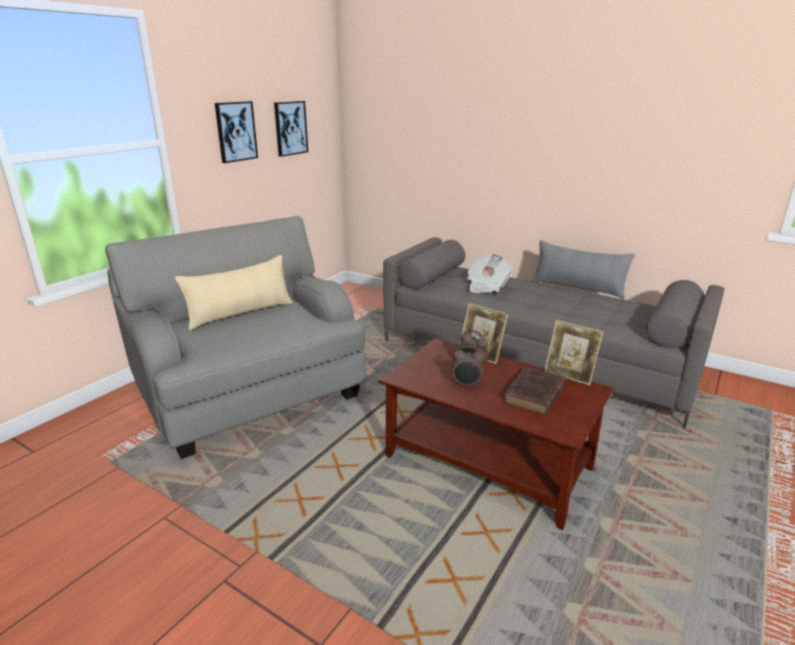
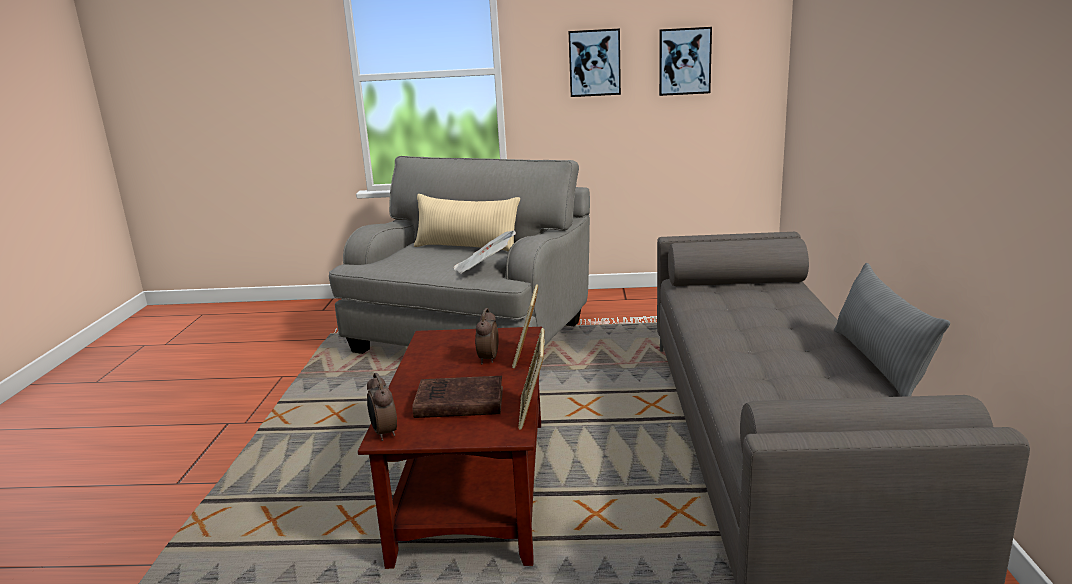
camera: 60 degrees right, 5 degrees down
(466, 385) = (444, 366): alarm clock -> alarm clock (384, 433)
(487, 286) = (752, 311): newspaper -> newspaper (484, 269)

